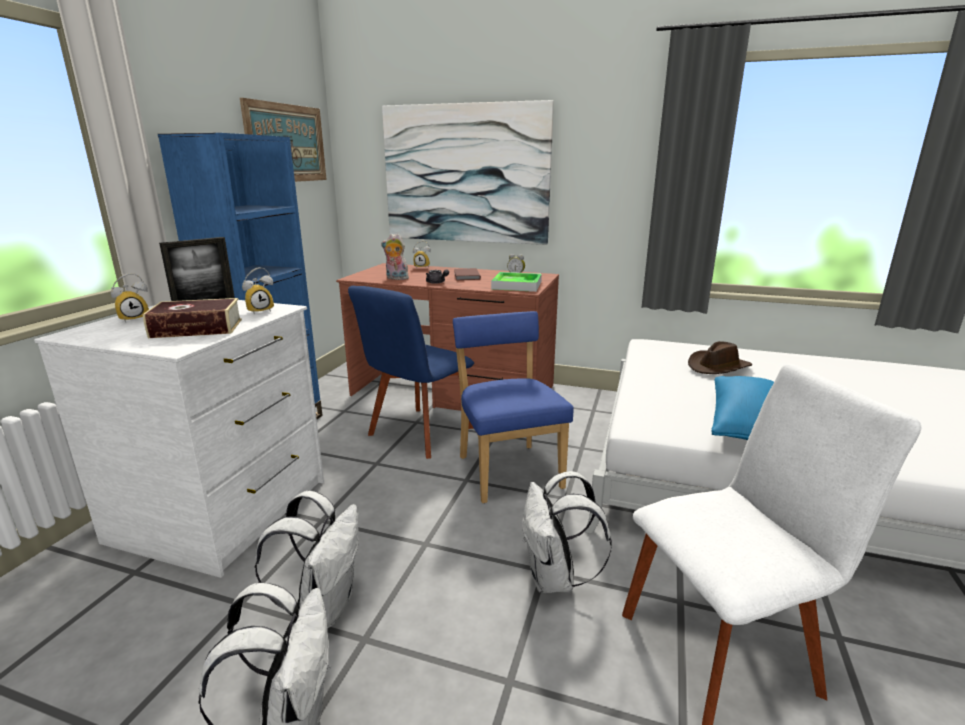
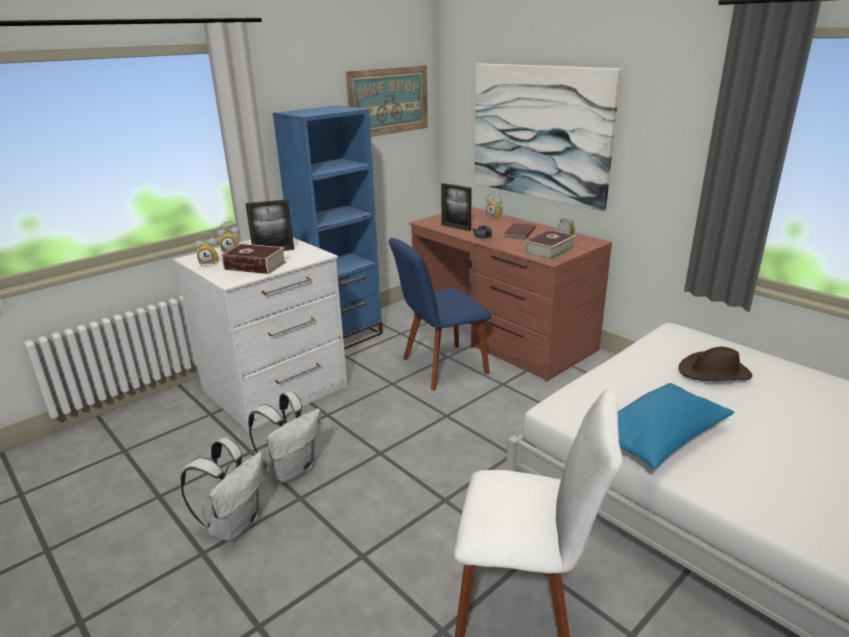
camera: 30 degrees right, 5 degrees up
(260, 311) = (304, 255): alarm clock -> alarm clock (210, 262)
(396, 278) = (456, 227): plush toy -> picture frame
(507, 469) = (486, 416): blue chair -> none
(517, 285) = (549, 251): tray -> book
(554, 579) = (447, 508): white backpack -> none

